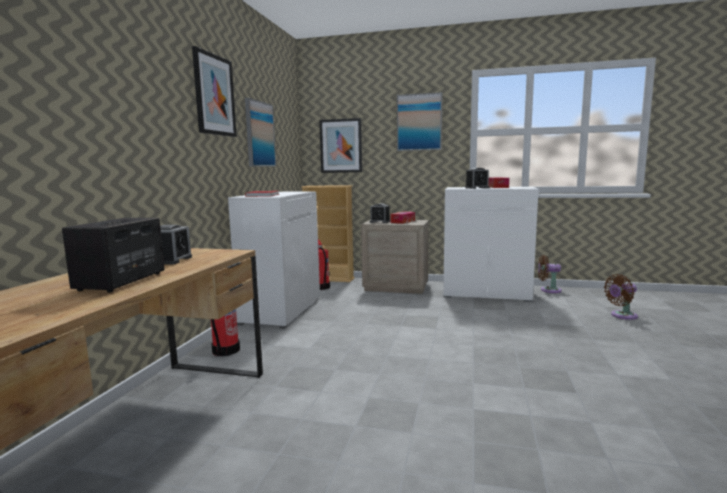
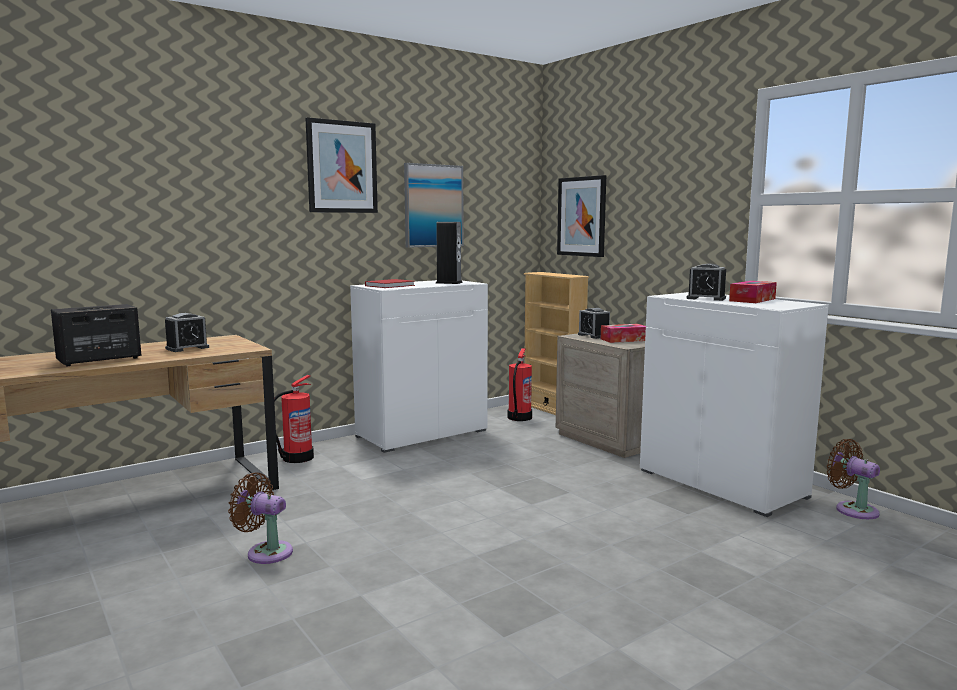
camera: 40 degrees right, 0 degrees up
(290, 192) = (449, 283): none -> speaker
(419, 122) = (678, 181): picture -> none
(621, 316) = (882, 589): brown fan -> brown fan (266, 552)

